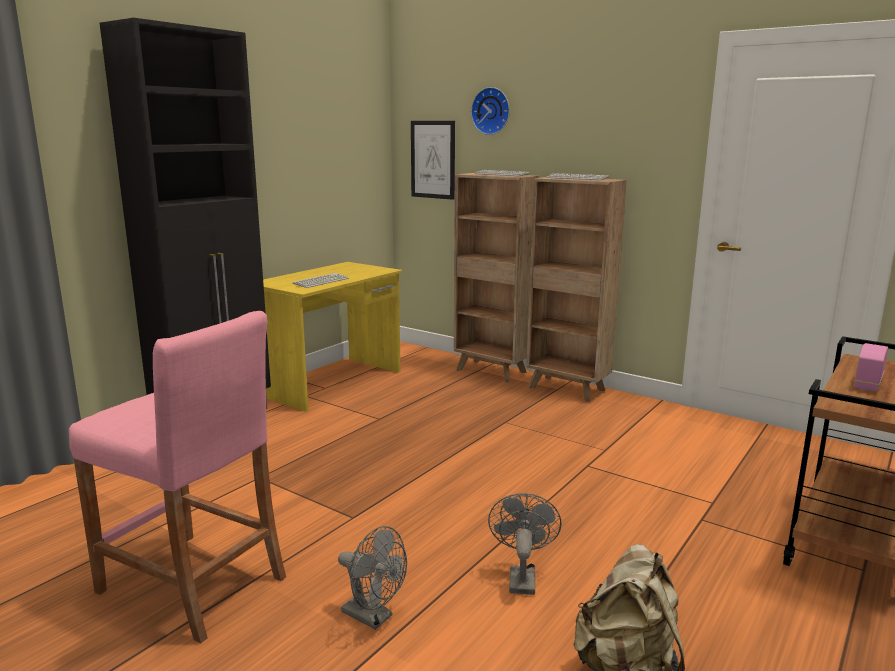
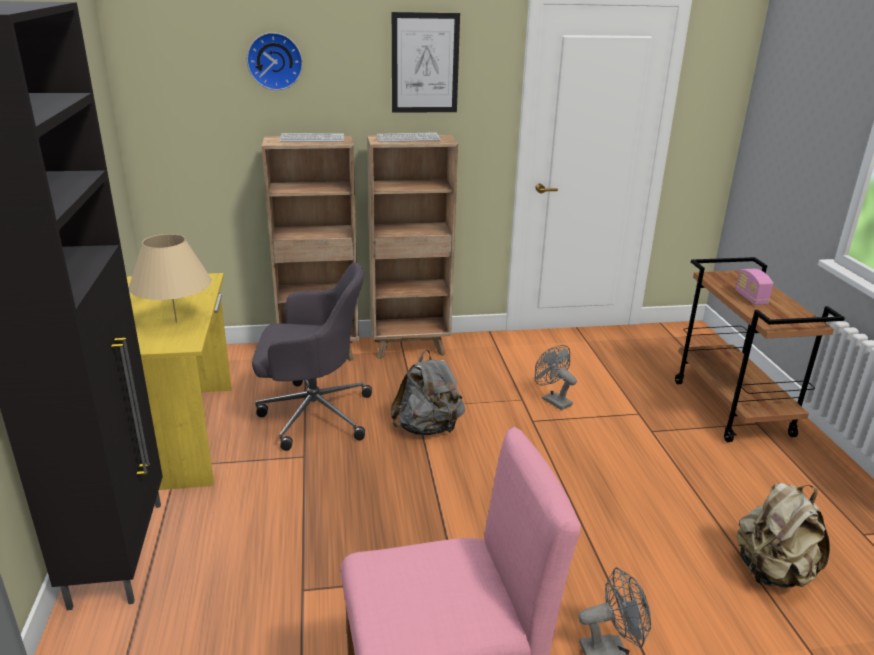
camera: 45 degrees left, 10 degrees up
(321, 281) = (176, 322): keyboard -> beige table lamp
(425, 400) = (313, 414): none -> grey office chair
(433, 159) = (190, 122): picture -> picture (425, 63)
(490, 437) = (428, 428): none -> grey backpack
(521, 577) = (635, 545): grey fan -> grey fan (552, 400)

